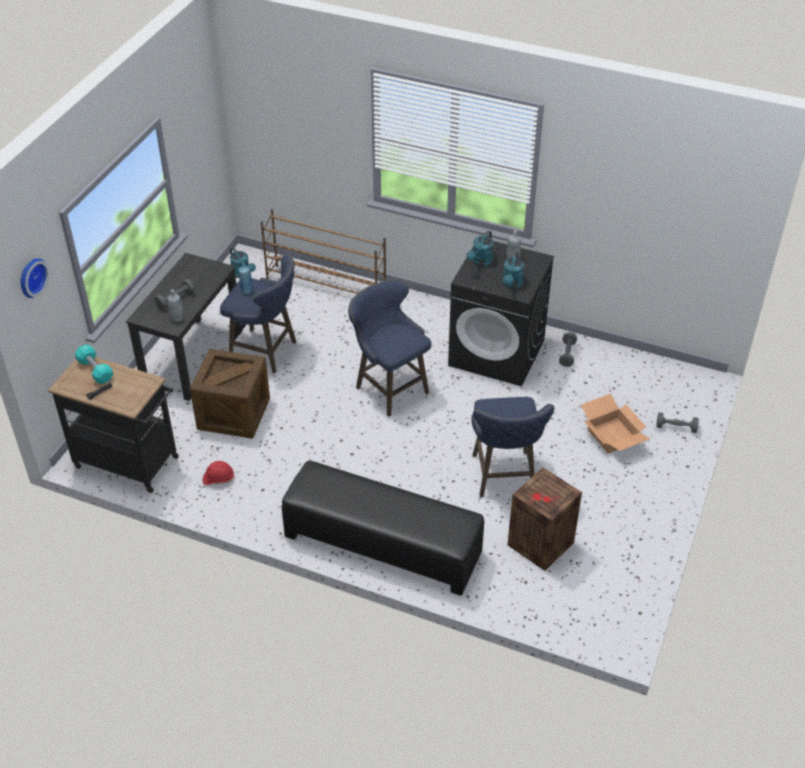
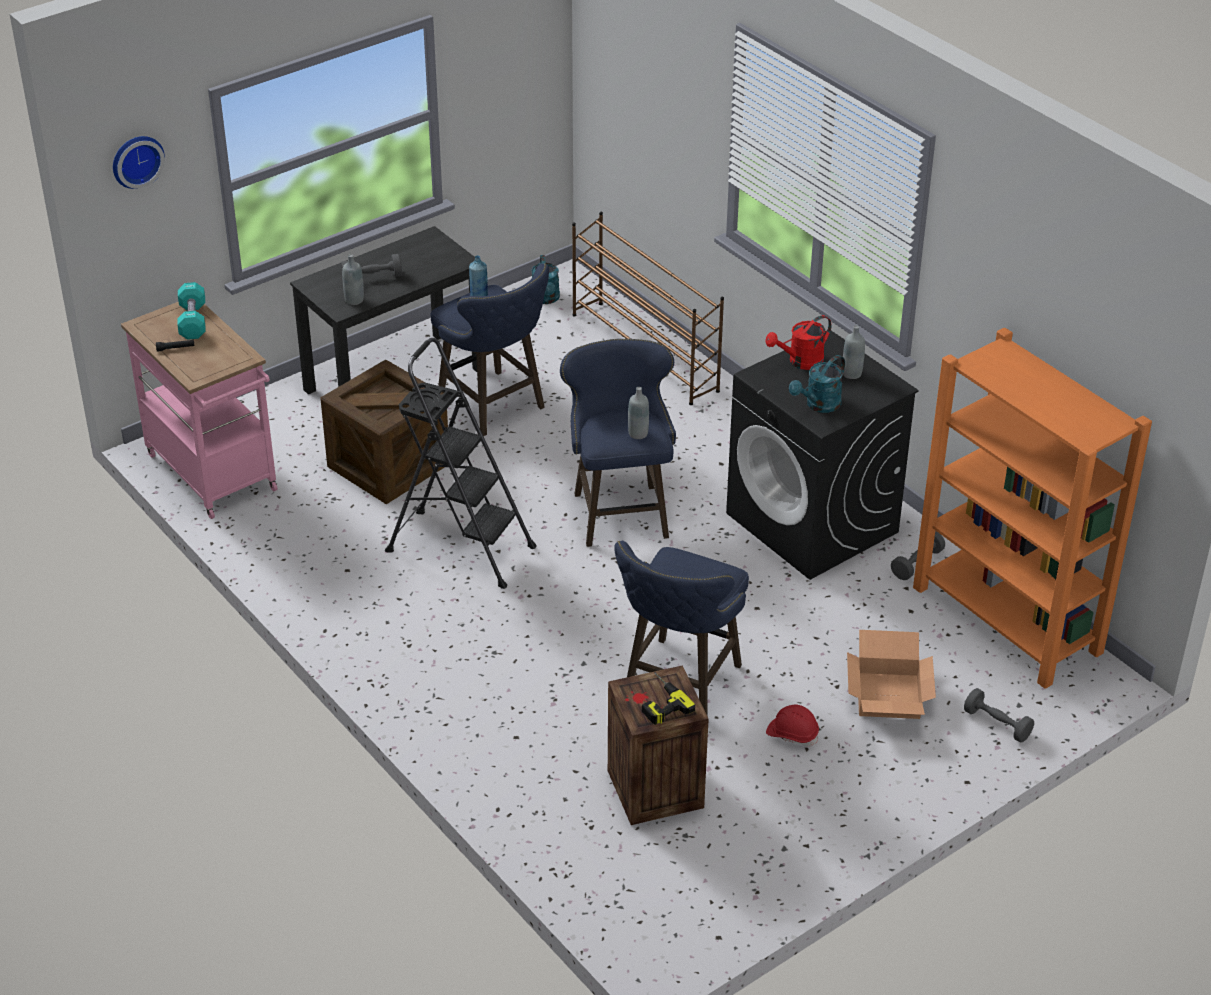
camera: 30 degrees right, 5 degrees down
(129, 463) = (214, 475): black cart -> pink cart
(218, 478) = (304, 535): red hard hat -> red hard hat (792, 734)
(316, 447) = (458, 547): none -> step ladder
(381, 544) = (441, 697): black bench -> none
(407, 338) = (638, 434): none -> grey bottle
(480, 262) = (800, 362): turquoise watering can -> red watering can
(549, 494) = (659, 702): none -> power drill
(635, 367) = (1007, 620): none -> orange bookcase

